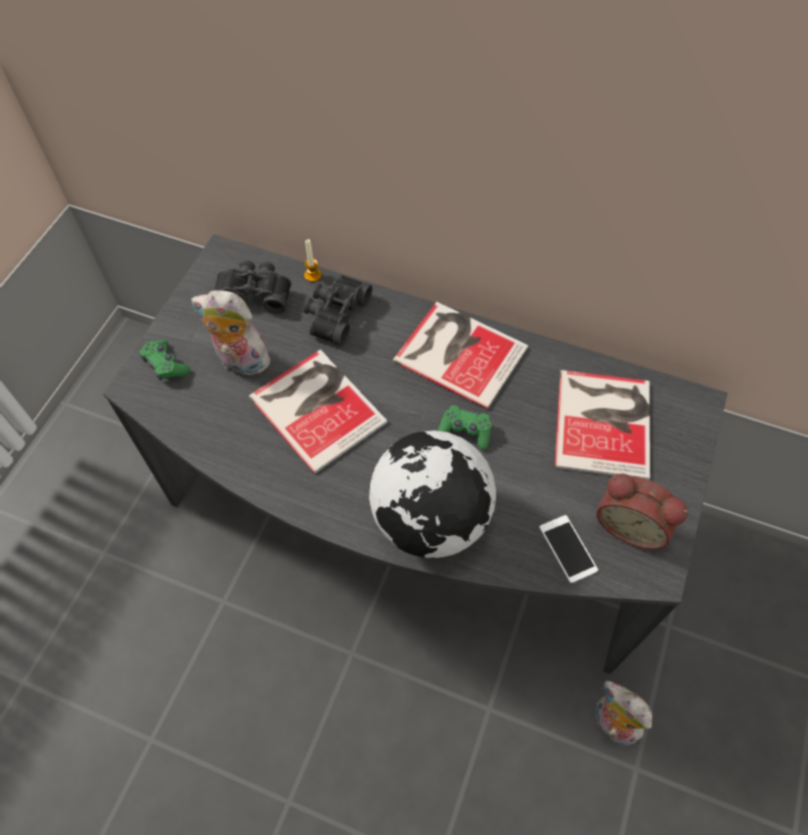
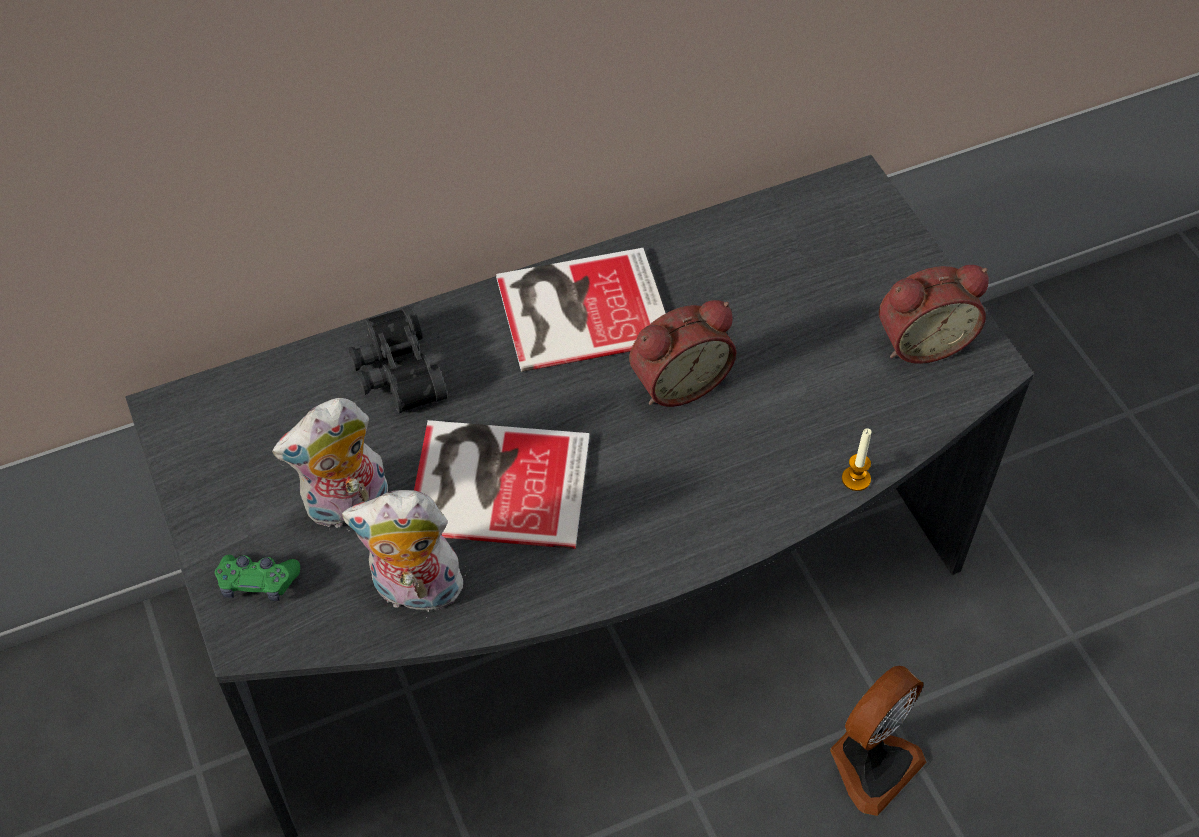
camera: 45 degrees left, 5 degrees down
(254, 293) = (268, 422): black binoculars -> none
(313, 275) = (315, 351): candle -> candle (856, 479)
(431, 520) = (744, 491): globe -> none
(452, 724) = (871, 763): none -> fan
(465, 431) = (677, 381): green game controller -> alarm clock
(568, 548) = (894, 409): phone -> none
(605, 421) = (796, 265): book -> none
(611, 723) = (1009, 616): plush toy -> plush toy (414, 592)

